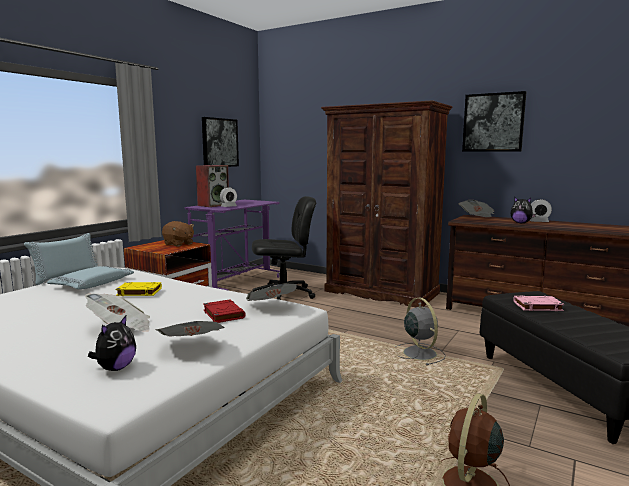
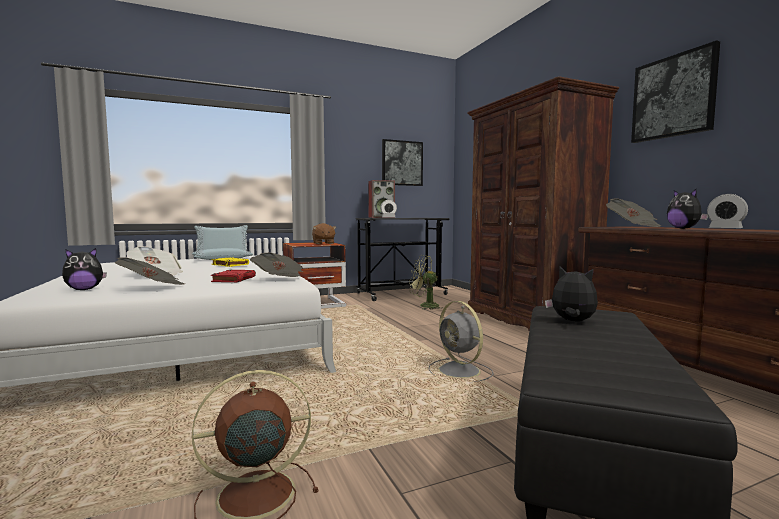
camera: 35 degrees right, 5 degrees down
(236, 283) = (401, 294): purple desk -> black desk
(283, 294) = (424, 306): black office chair -> green fan
(418, 353) = (460, 371): grey fan -> grey fan turned 135 degrees clockwise
(537, 306) = (572, 321): pink book -> plush toy

